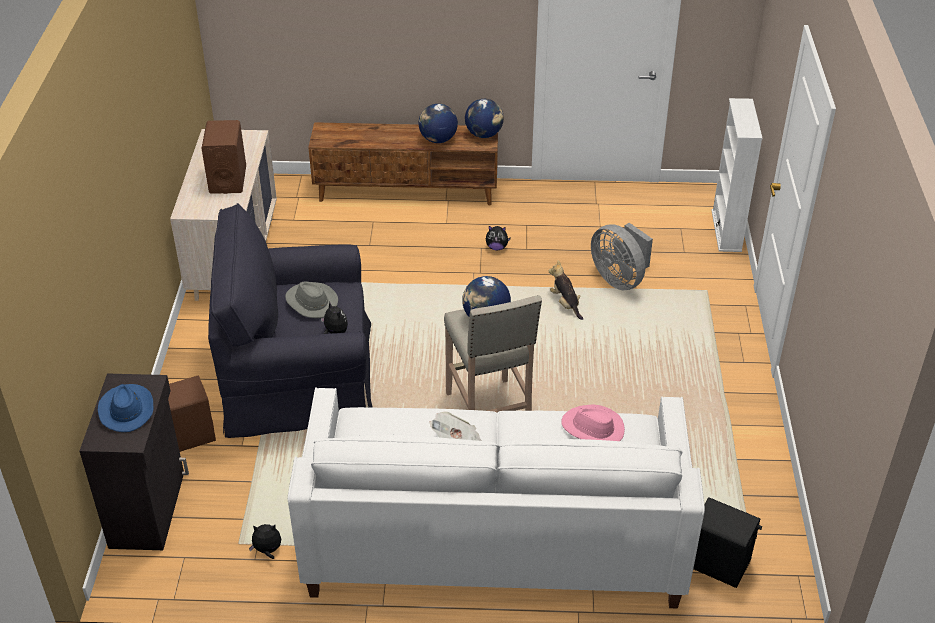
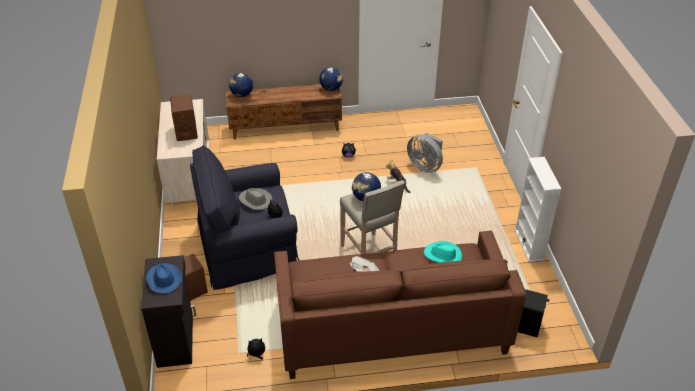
camera: 10 degrees left, 0 degrees up
(438, 140) = (304, 94): globe -> globe (242, 95)
(494, 535) = (390, 326): white sofa -> brown sofa
(592, 428) = (443, 255): pink hat -> turquoise hat
(726, 231) = (479, 131): white bookcase -> white bookcase (529, 244)

